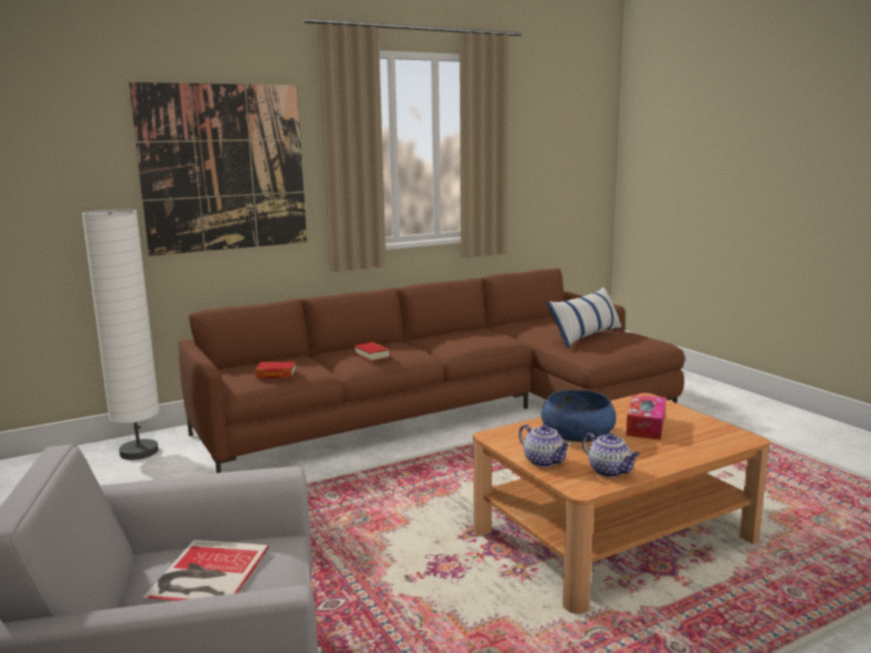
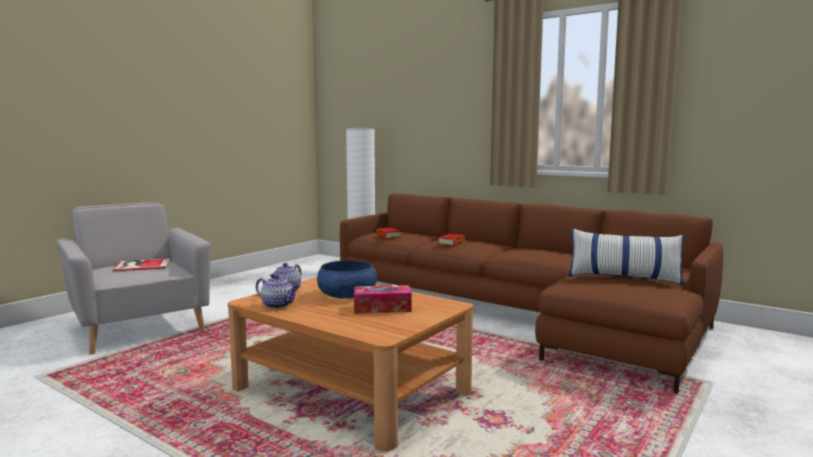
camera: 65 degrees right, 5 degrees down
(224, 168) = (439, 107): picture -> none
(610, 471) = (278, 305): teapot -> teapot turned 90 degrees counterclockwise

